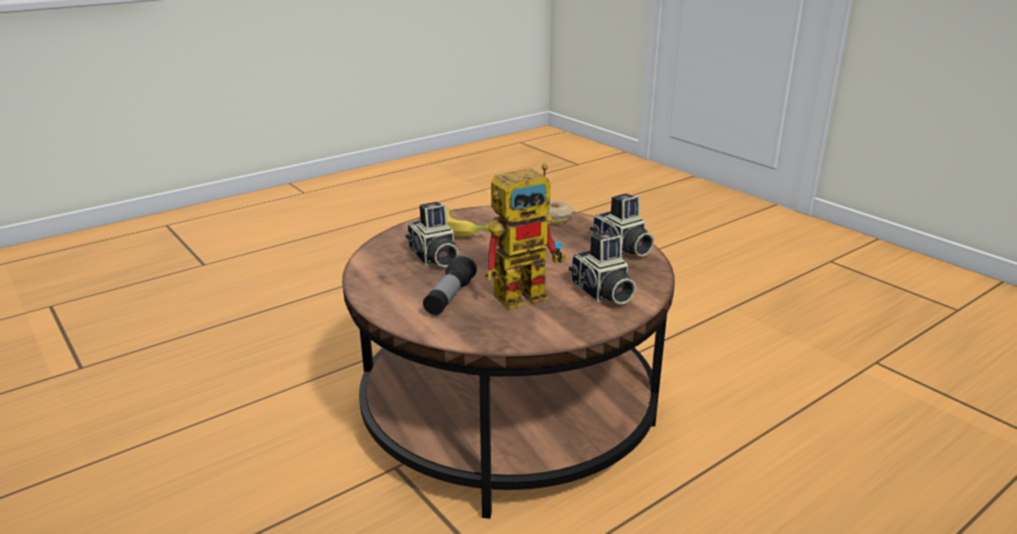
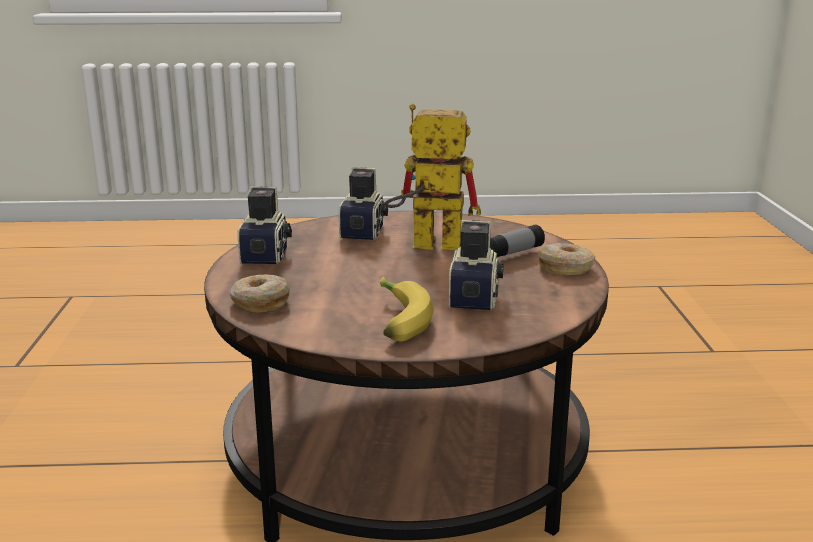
camera: 145 degrees left, 5 degrees down
(391, 303) = (565, 268): none -> donut

